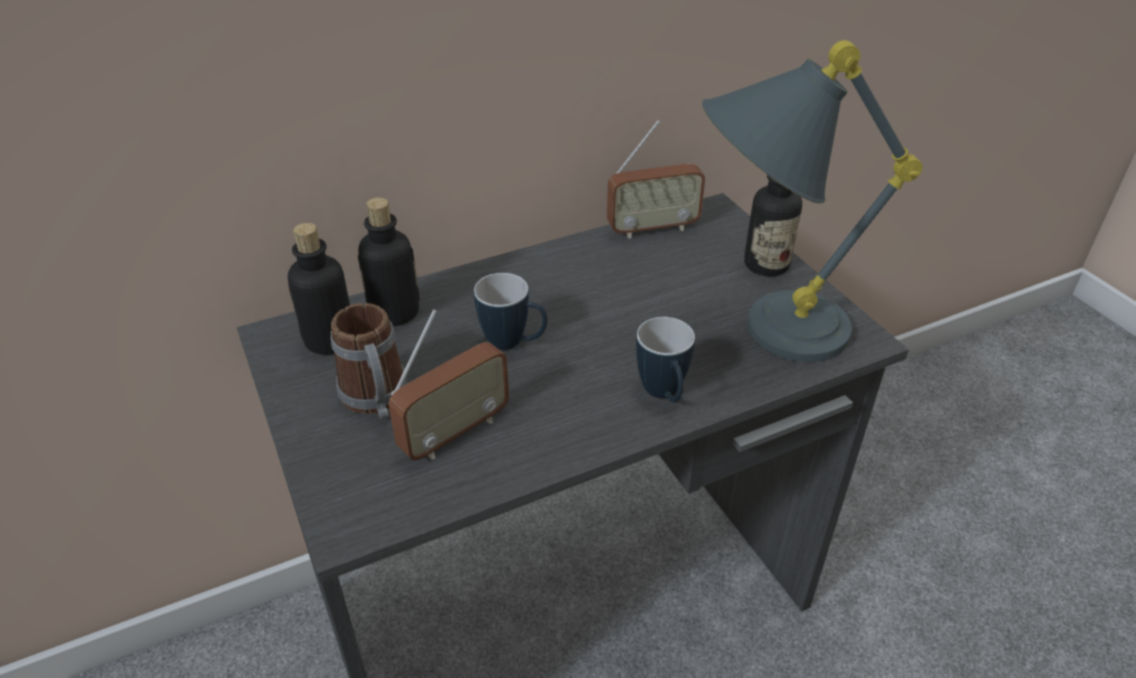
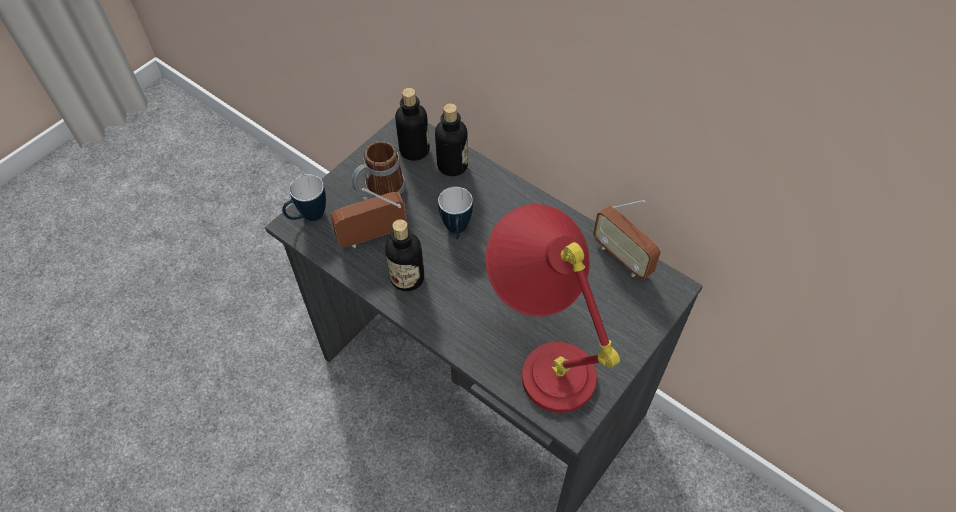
camera: 65 degrees right, 15 degrees up
(454, 433) = (373, 236): radio -> radio turned 135 degrees clockwise
(664, 396) = (451, 322): mug -> mug (308, 217)
(760, 332) = (542, 356): grey table lamp -> red table lamp
(766, 264) = (623, 339): bottle -> bottle (407, 278)

